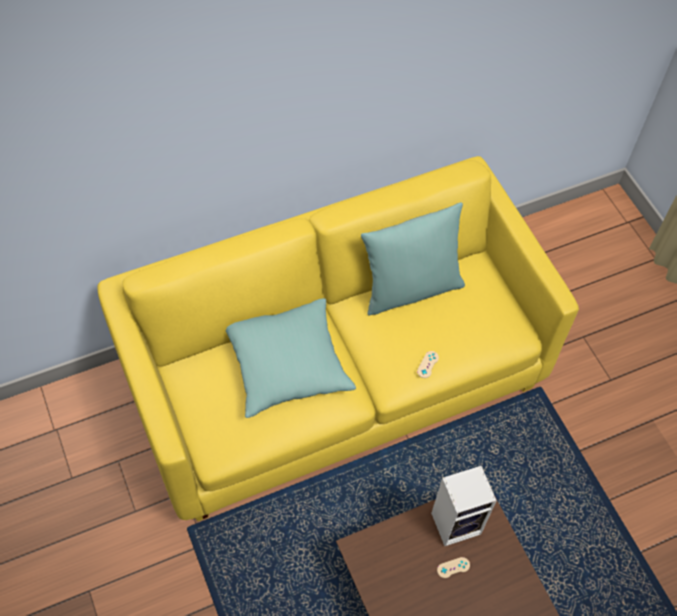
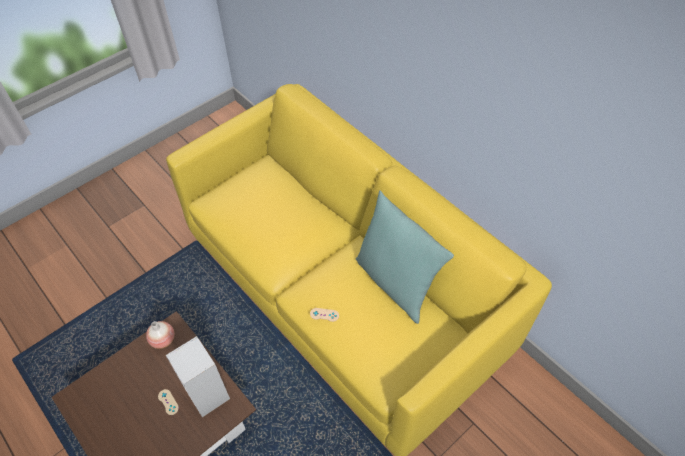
camera: 75 degrees right, 5 degrees down
(287, 364) = (289, 218): turquoise pillow -> none
(372, 561) = (163, 340): none -> vase

